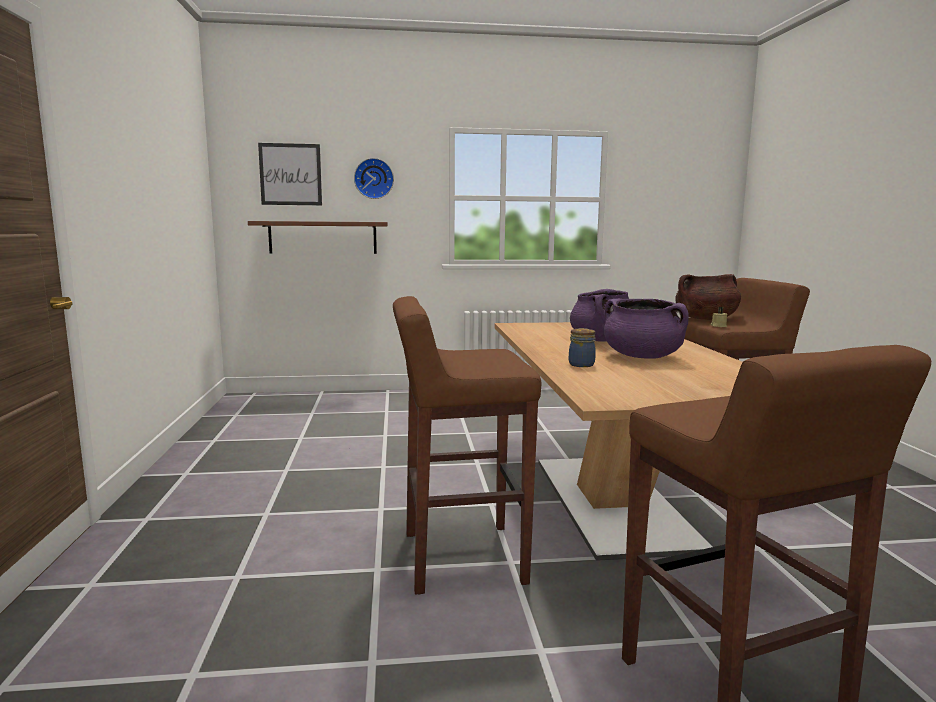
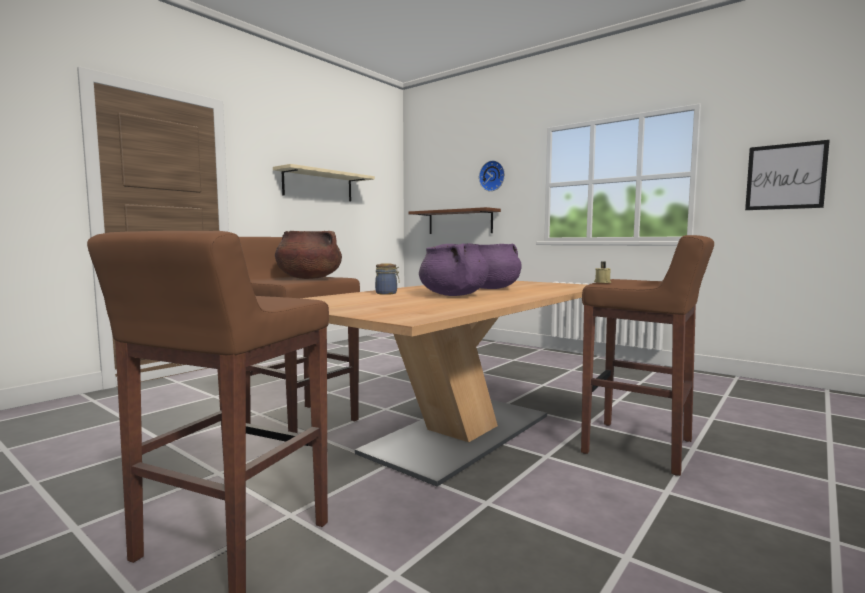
camera: 45 degrees right, 5 degrees down
(147, 180) = (318, 185): none -> beige shelf
(290, 174) = (443, 179): picture -> picture (785, 176)
(705, 319) = (630, 280): brown cooking pot -> brown cooking pot (308, 278)

